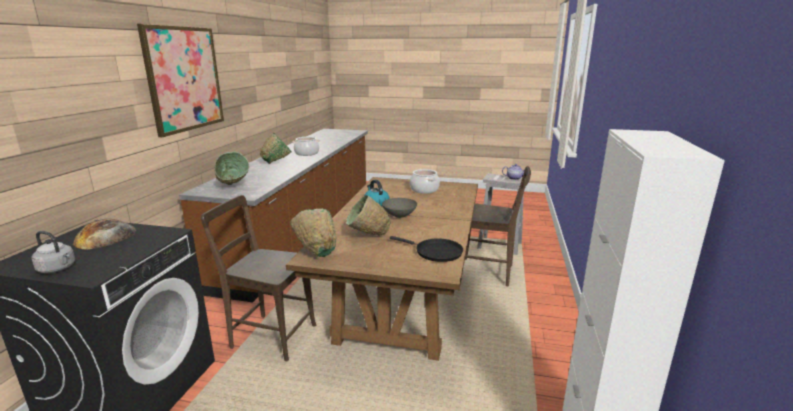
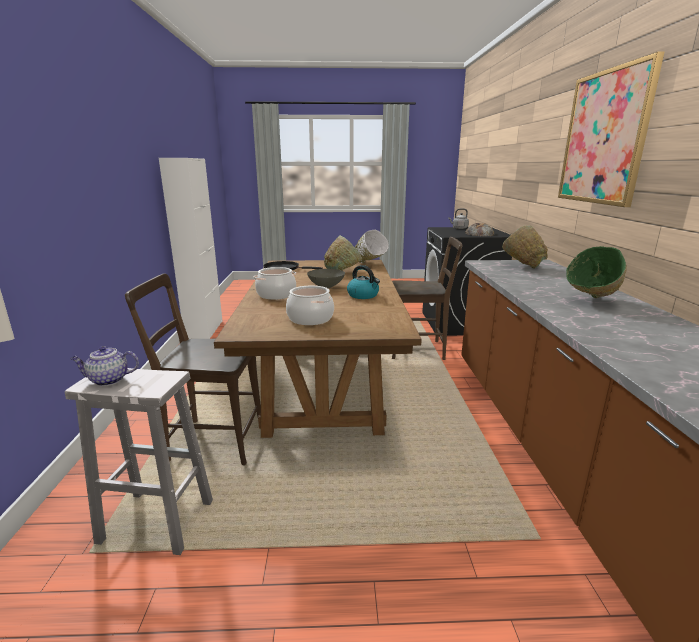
camera: 165 degrees right, 0 degrees up
(307, 153) = (618, 331): cooking pot -> cooking pot (276, 295)
(316, 252) = (370, 264): green bowl -> white bowl

